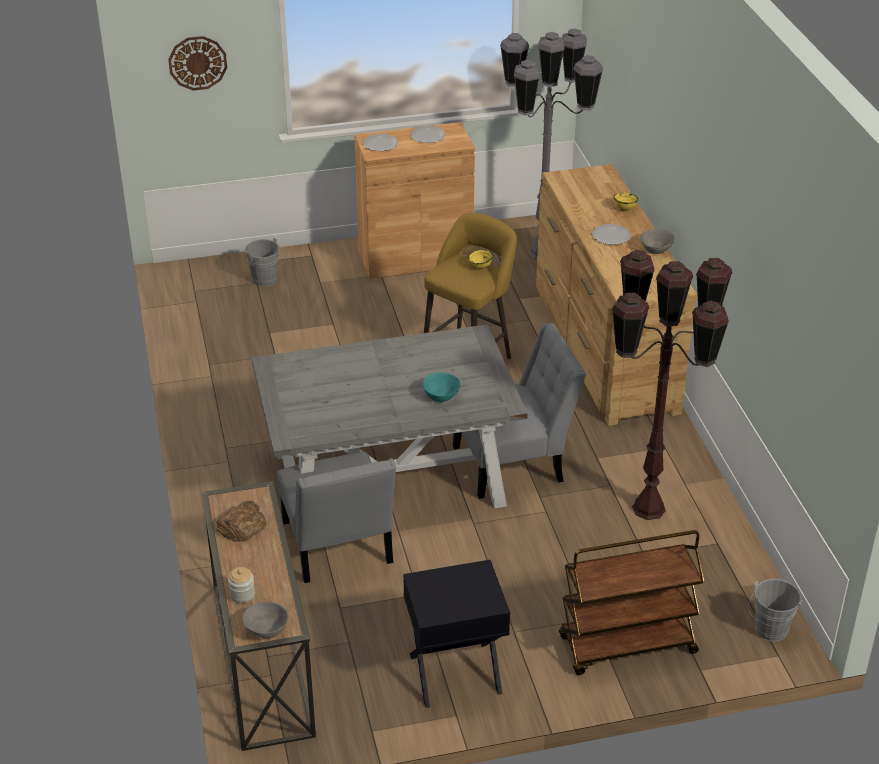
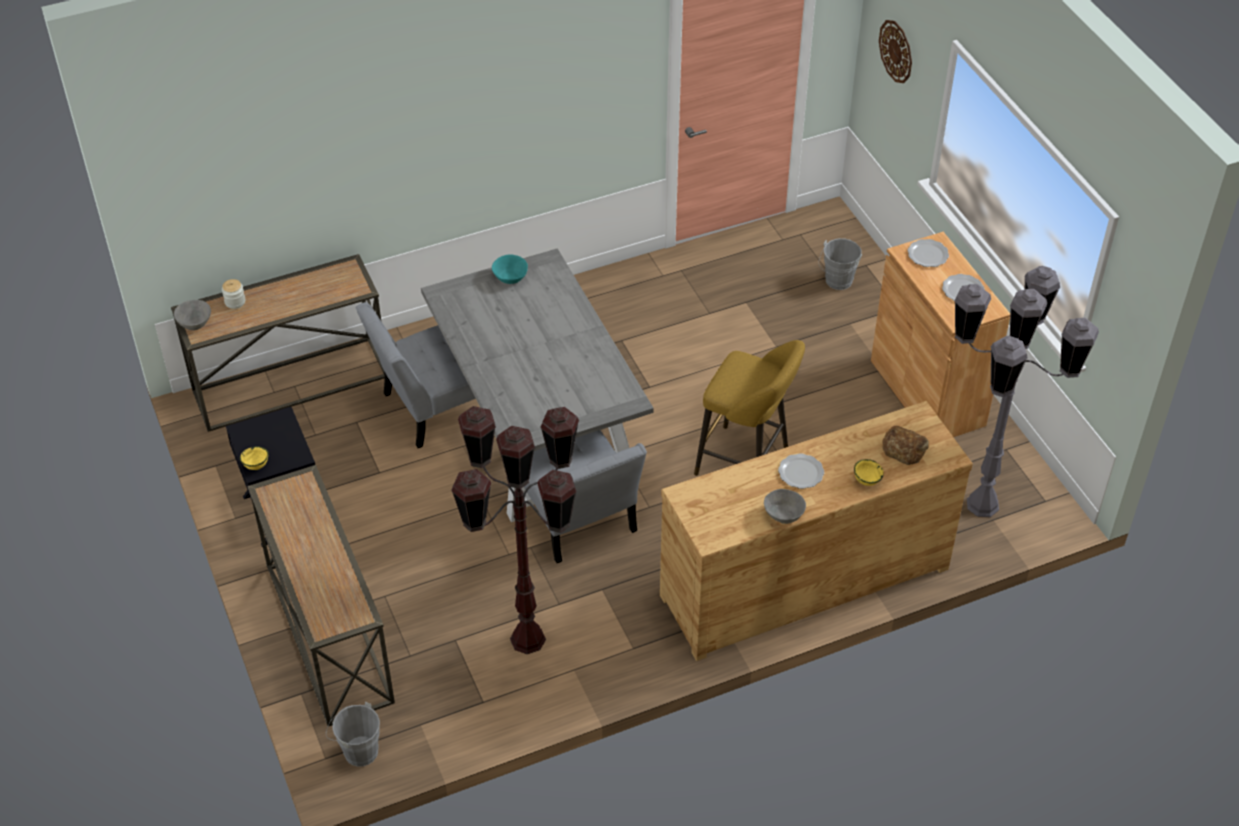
camera: 80 degrees right, 10 degrees up
(242, 526) = (317, 286): bread -> bread (904, 448)
(441, 396) = (521, 388): turquoise bowl -> turquoise bowl (509, 278)
(480, 267) = (758, 389): yellow bowl -> yellow bowl (256, 466)
(626, 646) = (327, 633): brown cart -> console table

